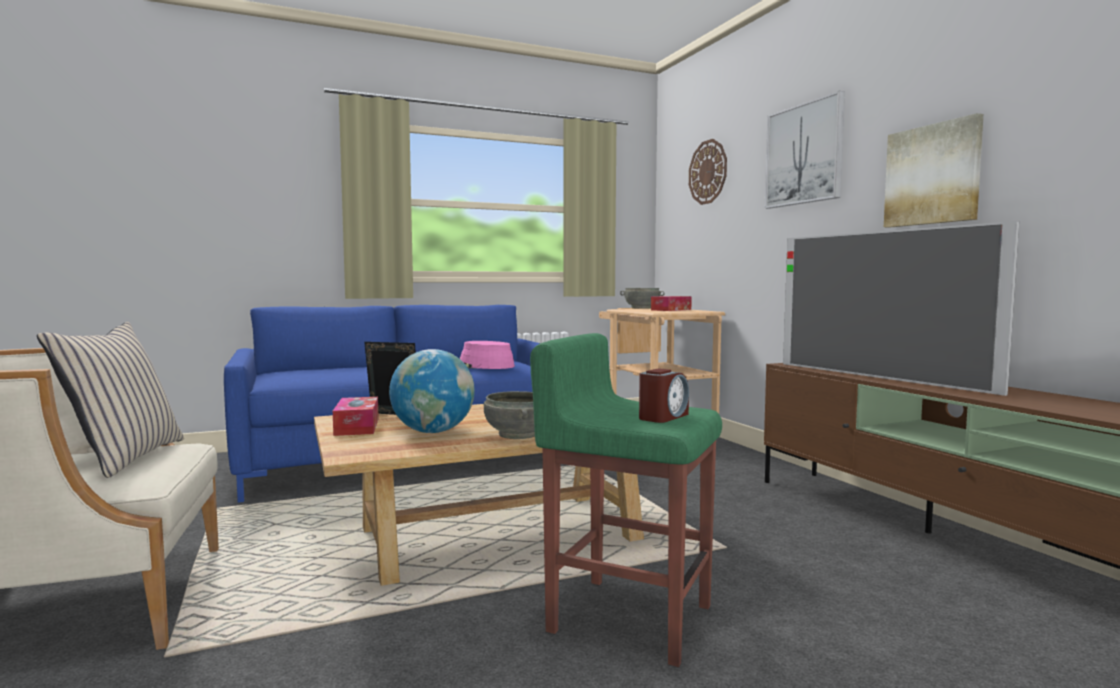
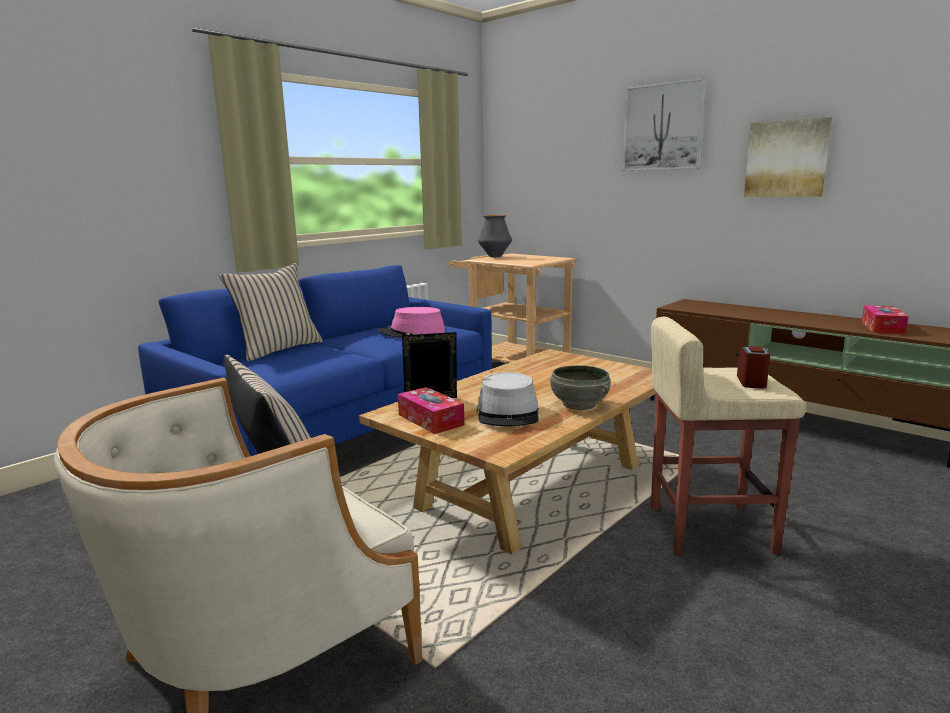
camera: 25 degrees left, 10 degrees up
(345, 366) = (277, 349): none -> beige pillow
(433, 432) = (508, 413): globe -> grey hat
(628, 617) = (708, 528): green stool -> beige stool
(641, 308) = (494, 256): grey bowl -> vase
(671, 310) = (525, 257): tissue box -> tissue box (882, 327)
(708, 172) = (552, 130): wall clock -> none
(876, 377) = (756, 315): television -> none

